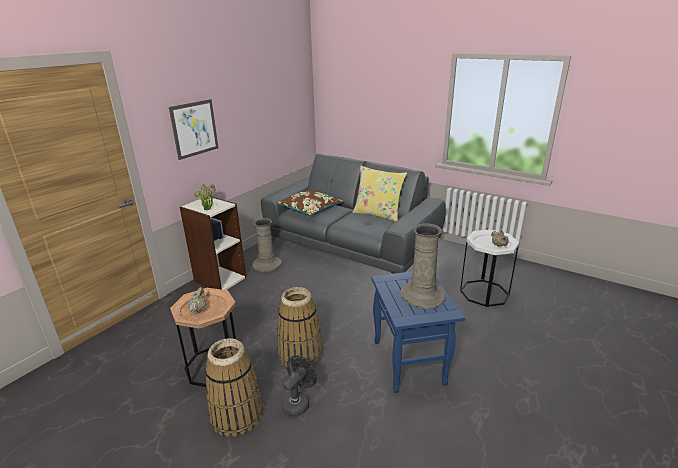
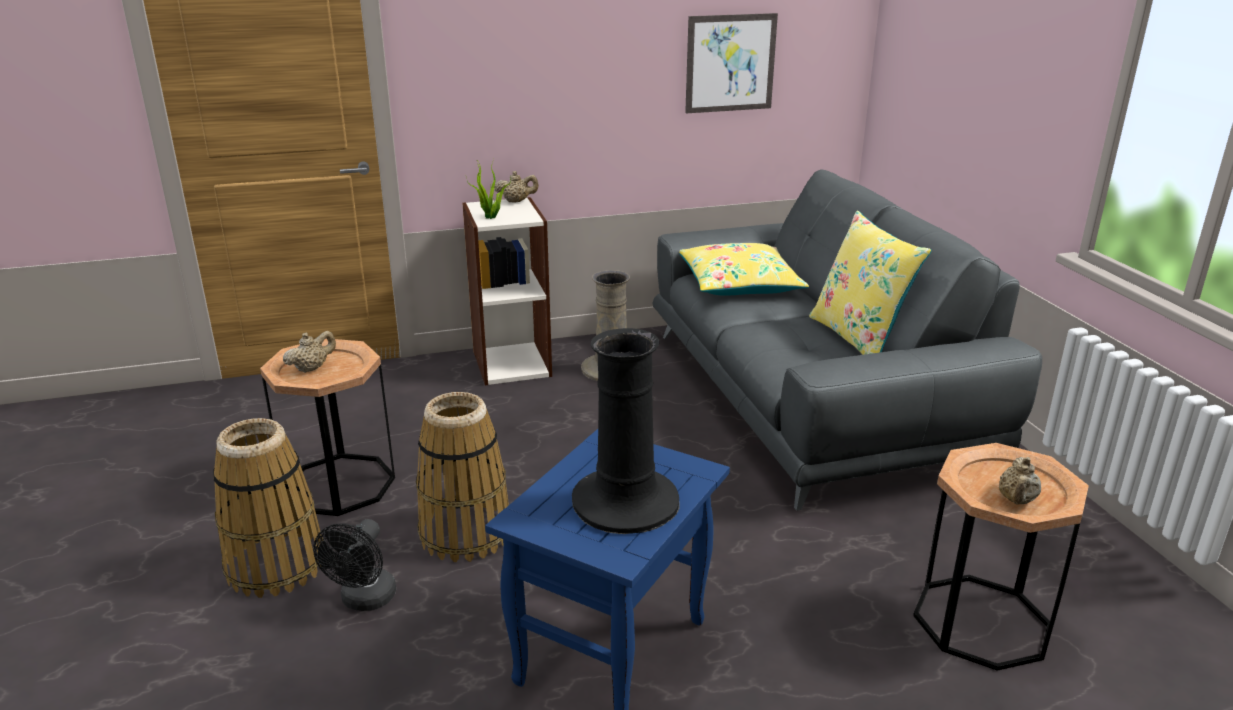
camera: 40 degrees right, 0 degrees up
(194, 128) = (524, 62): picture -> picture (730, 63)
(298, 402) = (365, 601): black fan -> black fan turned 120 degrees clockwise
(310, 209) = (739, 284): brown pillow -> yellow pillow
(423, 295) = (626, 502): beige vase -> black vase
(484, 293) = (981, 621): white side table -> brown side table

